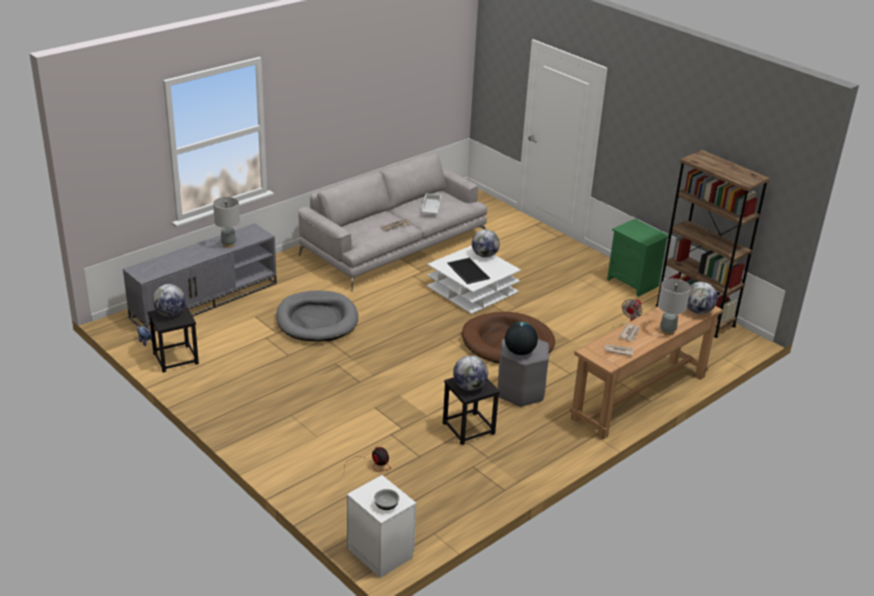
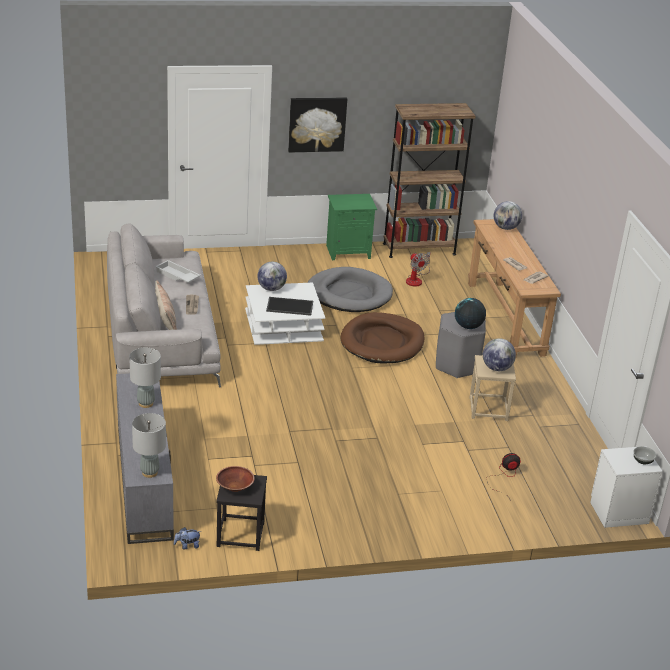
camera: 60 degrees left, 0 degrees up
(170, 313) = (235, 487): globe -> brown bowl
(317, 320) = (252, 424): grey dog bed -> grey dog bed (349, 294)
(364, 222) = (165, 319): none -> pillow
(468, 429) = (489, 409): black stool -> beige stool
(635, 142) = (317, 124): none -> picture
(667, 331) = (523, 250): grey table lamp -> grey table lamp (150, 472)

